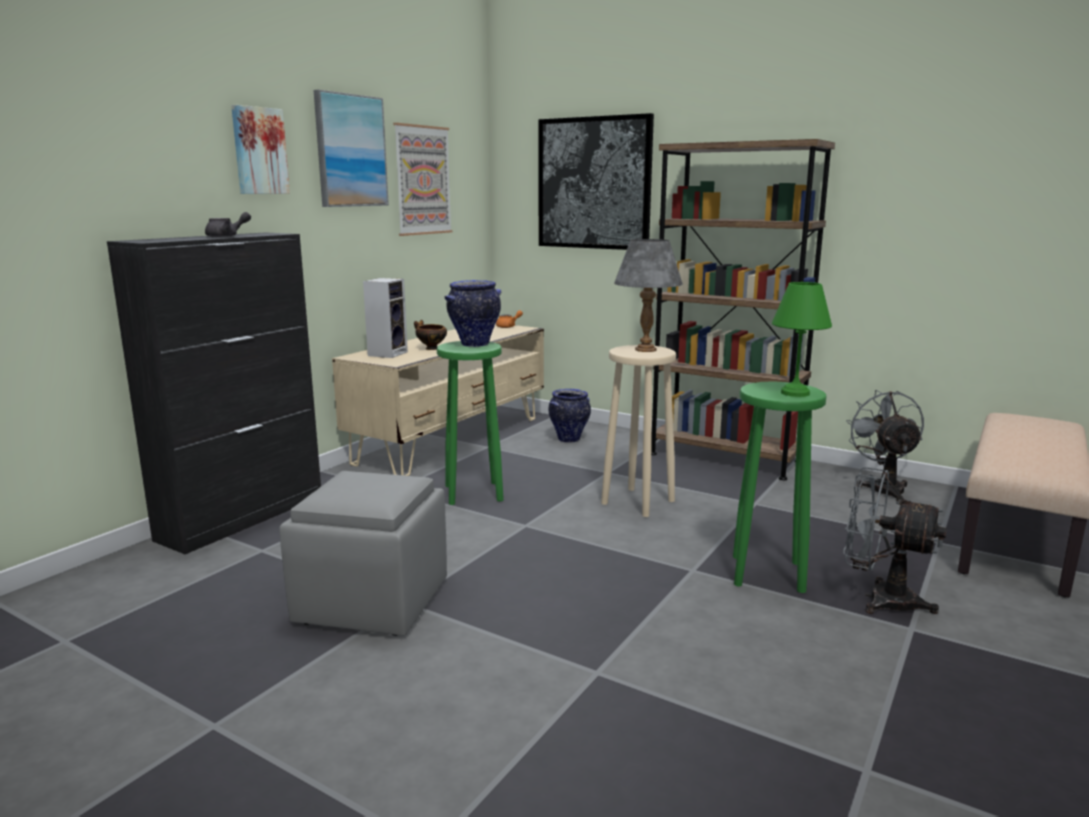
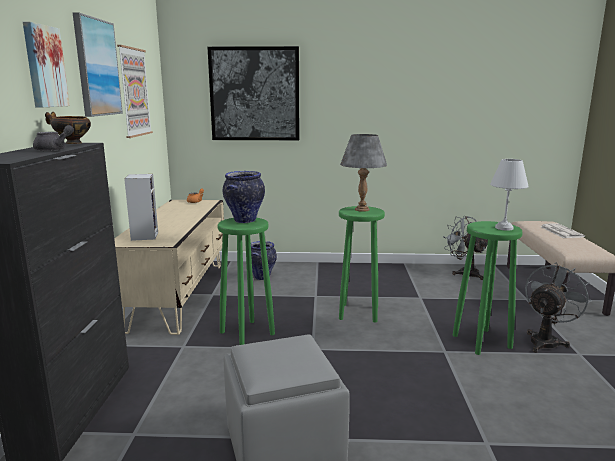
camera: 30 degrees left, 0 degrees up
(430, 348) = (171, 227): bowl -> bowl (72, 143)
(637, 502) = (358, 313): beige stool -> green stool
(724, 457) = (368, 271): brown bookcase -> none
(793, 393) = (503, 228): green table lamp -> white table lamp
(879, 599) = (546, 341): grey fan -> grey fan turned 135 degrees clockwise
(1045, 436) = (560, 231): none -> newspaper

